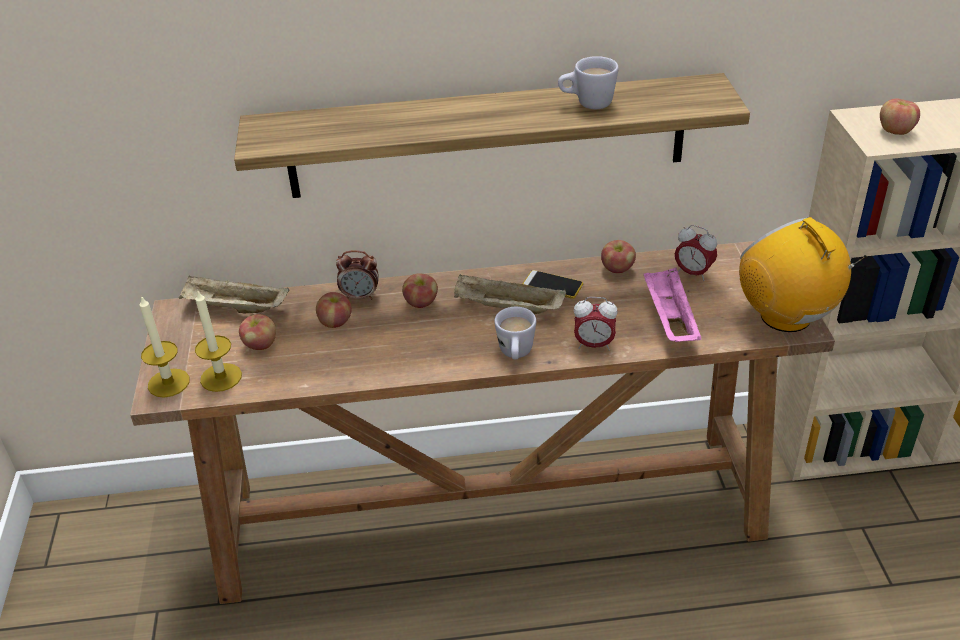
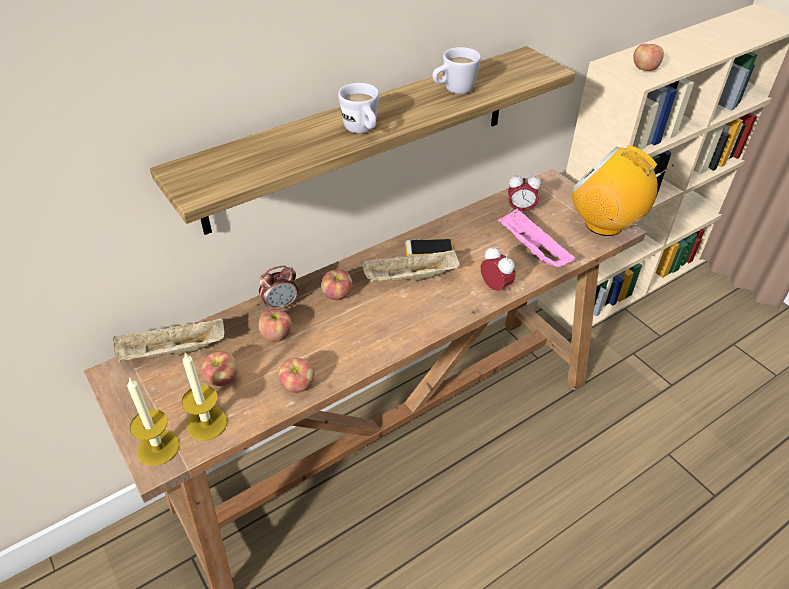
camera: 30 degrees left, 5 degrees up
(515, 355) = (444, 314): white mug -> white mug (362, 131)
(594, 345) = (495, 287): alarm clock -> alarm clock turned 105 degrees counterclockwise
(617, 269) = (466, 221): apple -> apple (298, 385)

